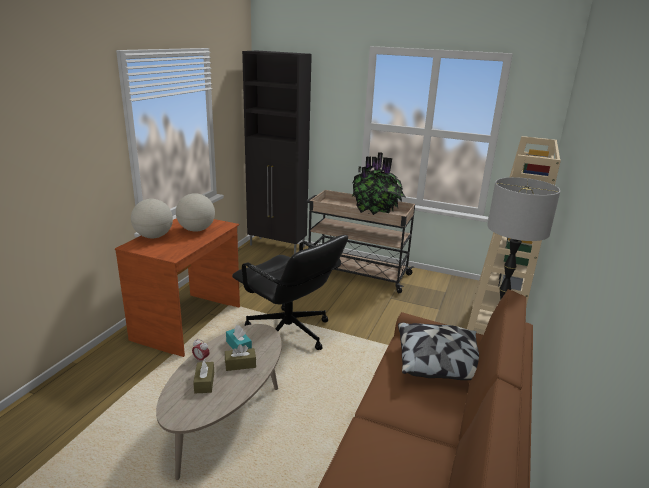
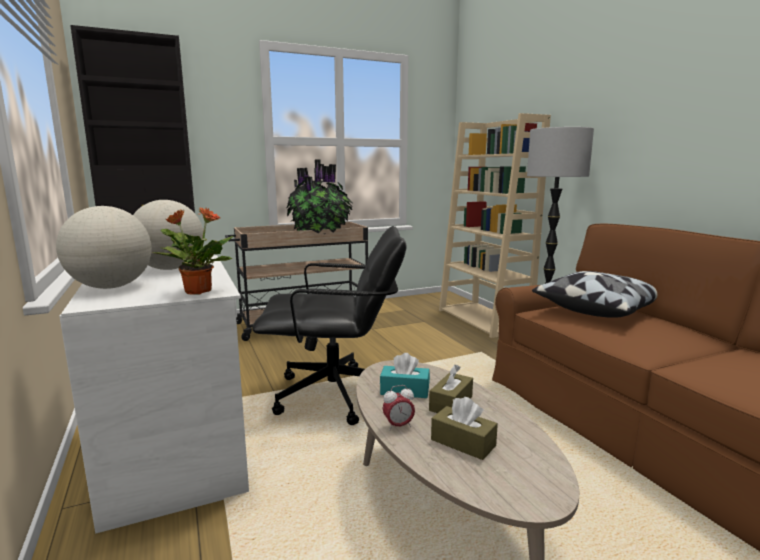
camera: 45 degrees left, 10 degrees down
(168, 253) = (197, 291): none -> potted plant
(188, 323) = (177, 452): brown desk -> white desk

